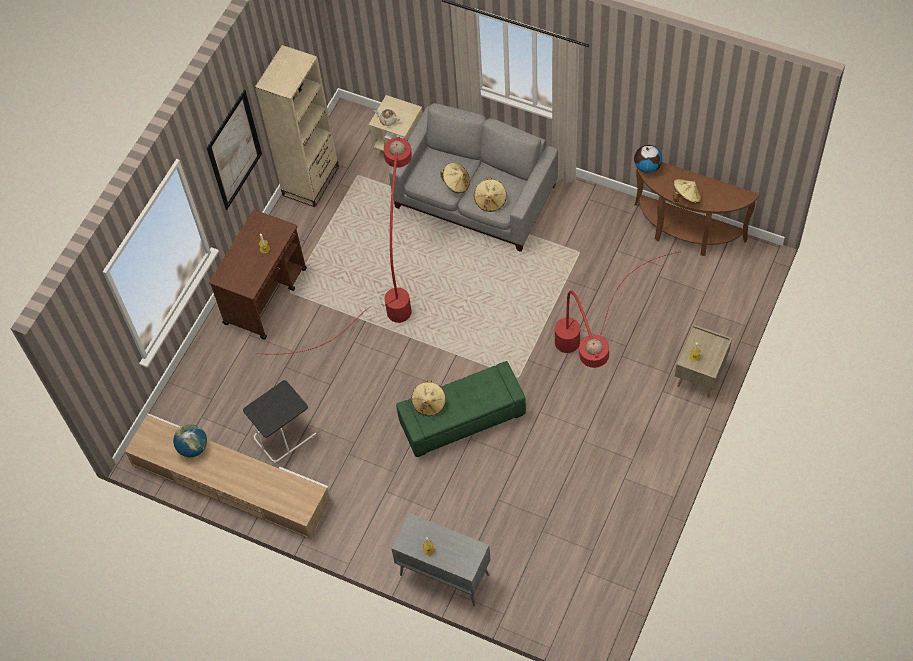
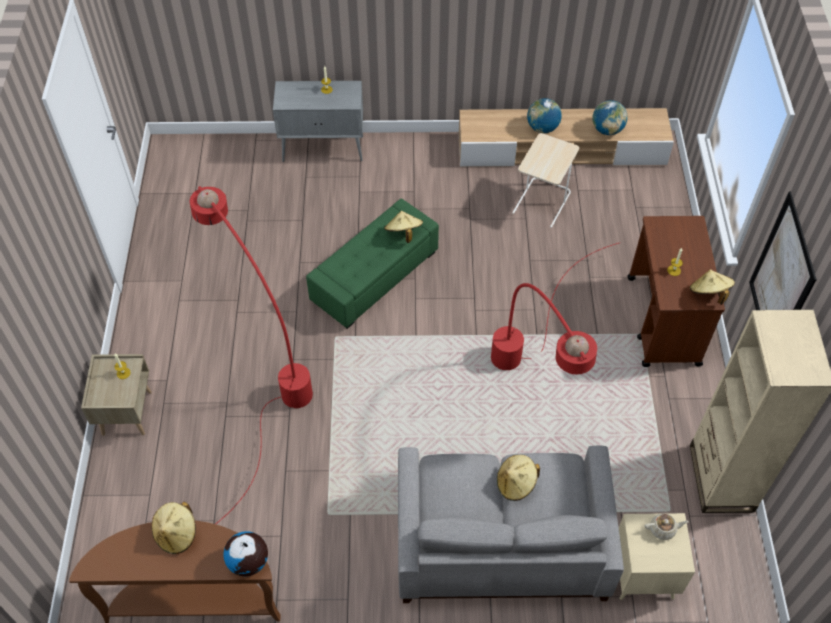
camera: 150 degrees right, 5 degrees down
(247, 473) = (542, 128): none -> globe
(284, 434) = (542, 203): black side table -> beige side table
(490, 201) = (457, 473): beige hat -> beige hat (709, 293)

